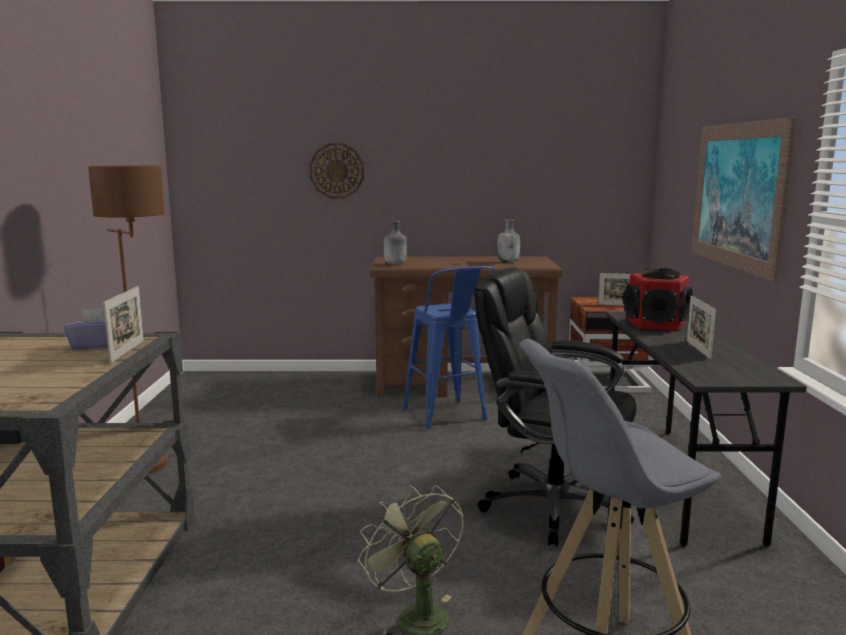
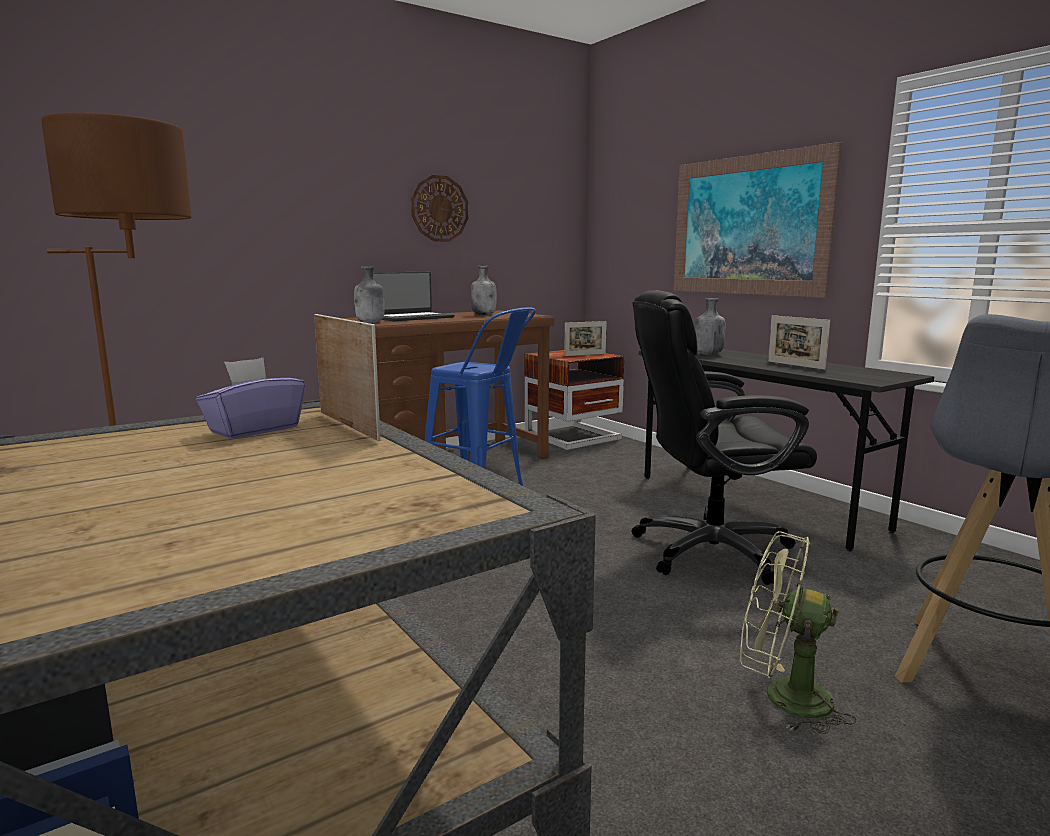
camera: 35 degrees left, 0 degrees up
(337, 171) = (254, 204): wall clock -> wall clock (439, 209)
(442, 261) = (412, 318): none -> laptop
(655, 324) = (707, 354): speaker -> grey bottle

